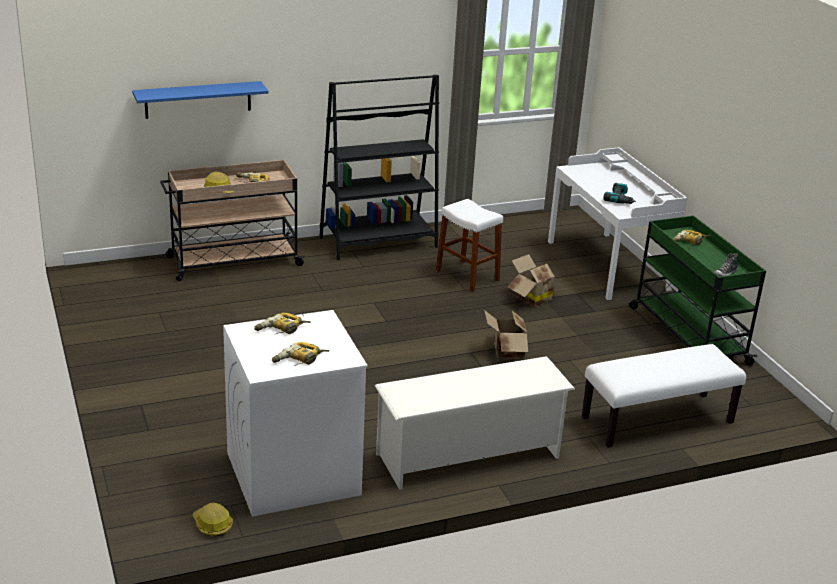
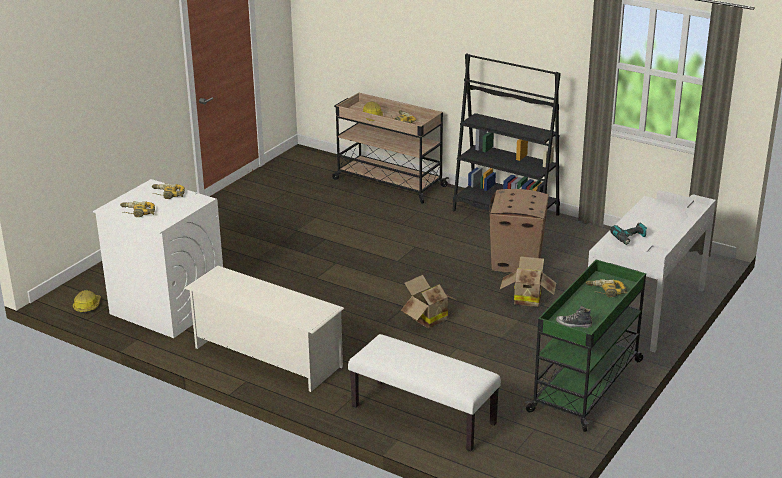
camera: 55 degrees right, 0 degrees up
(198, 99) = (387, 42): blue shelf -> none
(467, 276) = (516, 262): white stool -> cardboard box

